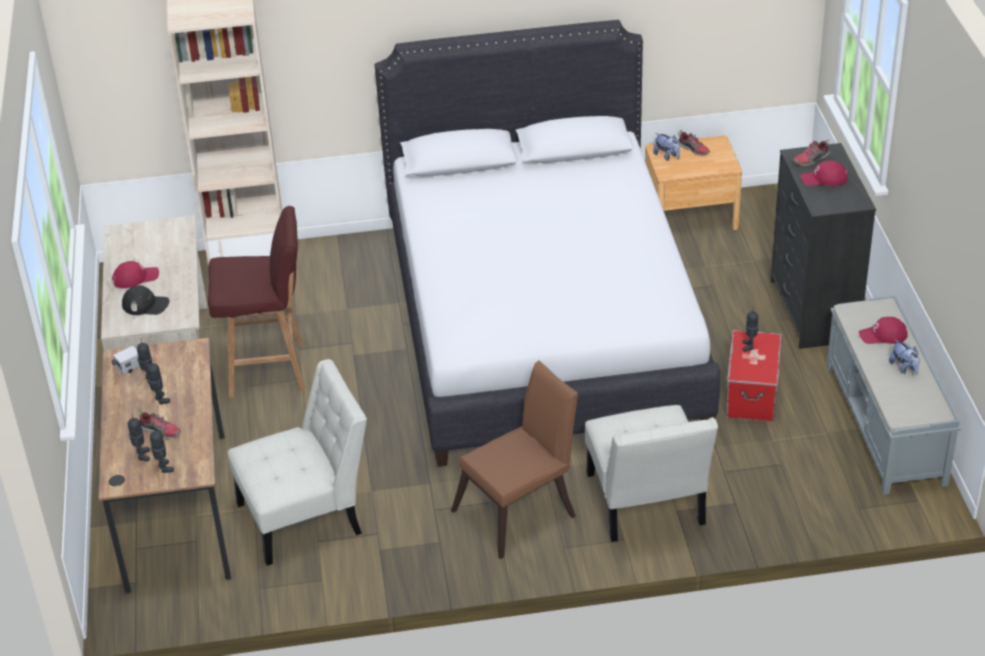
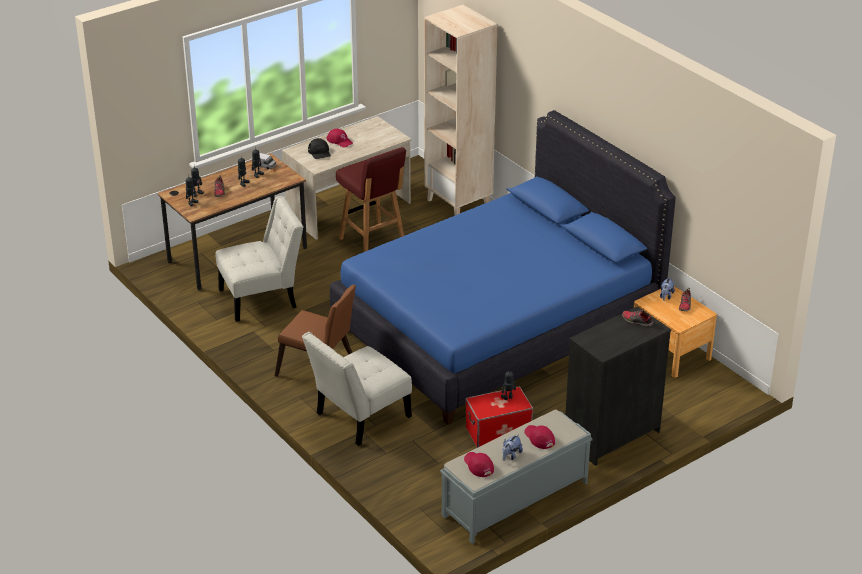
camera: 60 degrees right, 5 degrees down
(307, 516) = (262, 298): white chair -> white chair turned 60 degrees counterclockwise
(542, 325) = (496, 326): white bed -> blue bed
(824, 179) = (618, 332): red cap -> red cap (478, 465)

